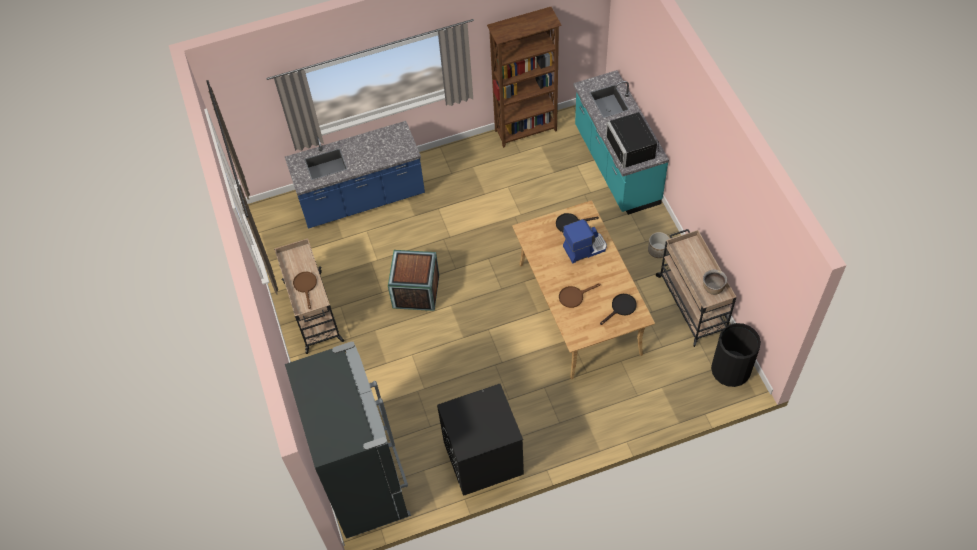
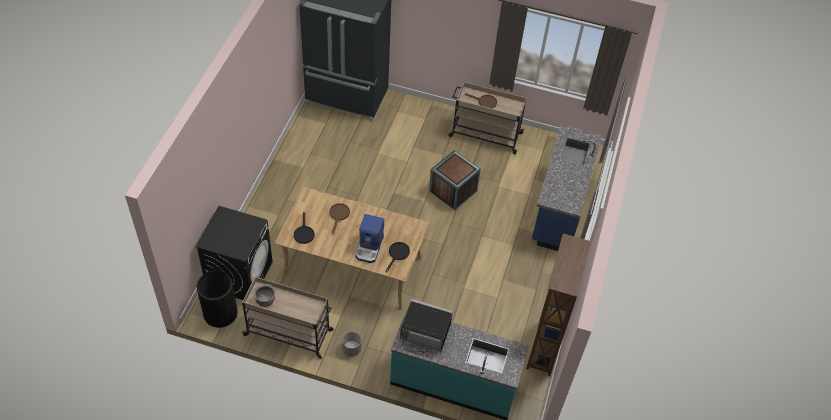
camera: 120 degrees right, 5 degrees down
(483, 458) = (304, 151): black washing machine -> black washing machine (239, 275)

